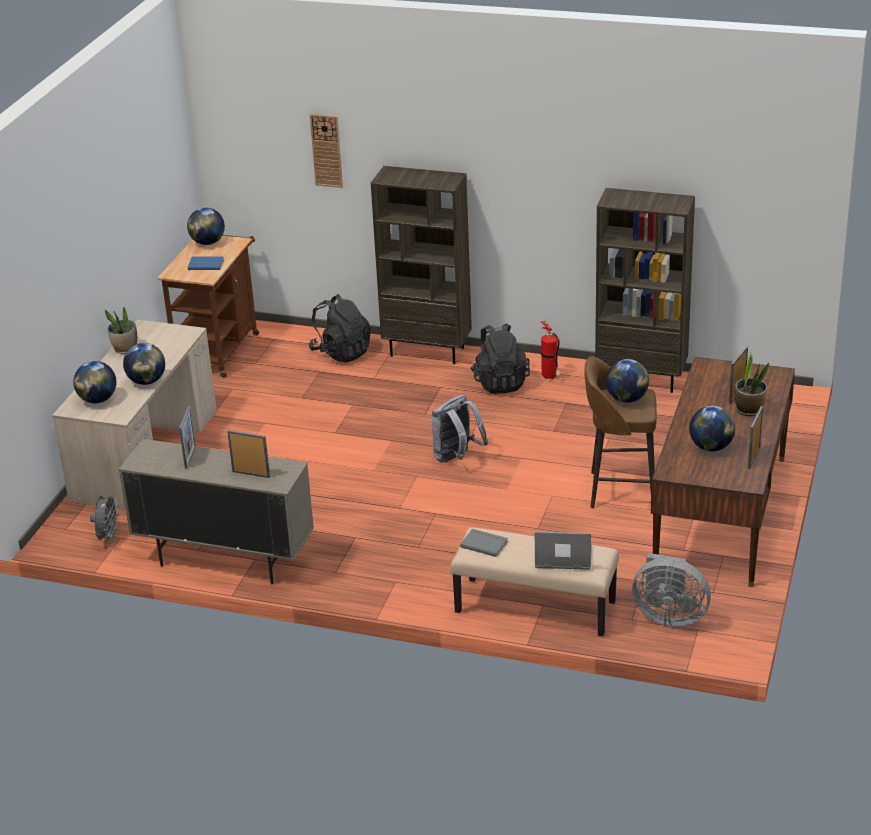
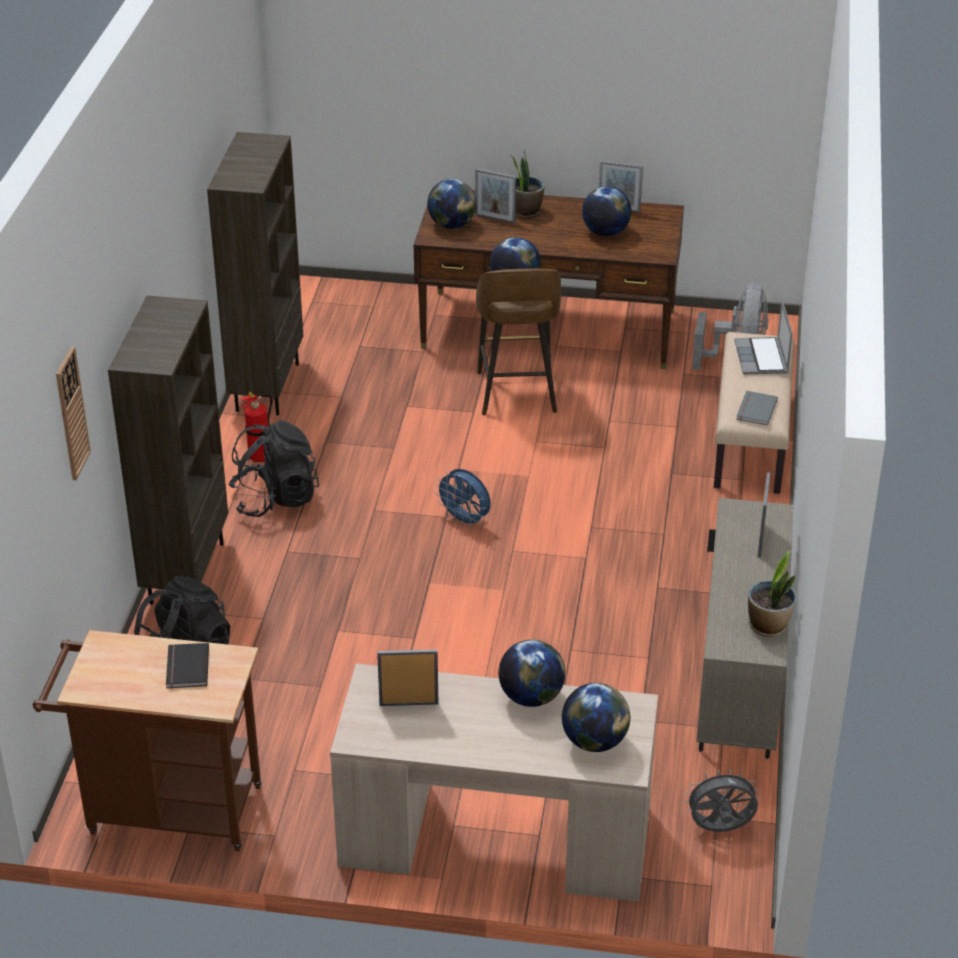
camera: 100 degrees left, 5 degrees up
(125, 349) = (432, 744): potted plant -> potted plant (768, 626)
(190, 457) = (738, 601): picture frame -> picture frame (409, 704)
(206, 264) = (185, 668): blue book -> black book
(208, 243) = (102, 680): globe -> globe (452, 225)
(457, 458) = (465, 520): grey backpack -> blue fan

